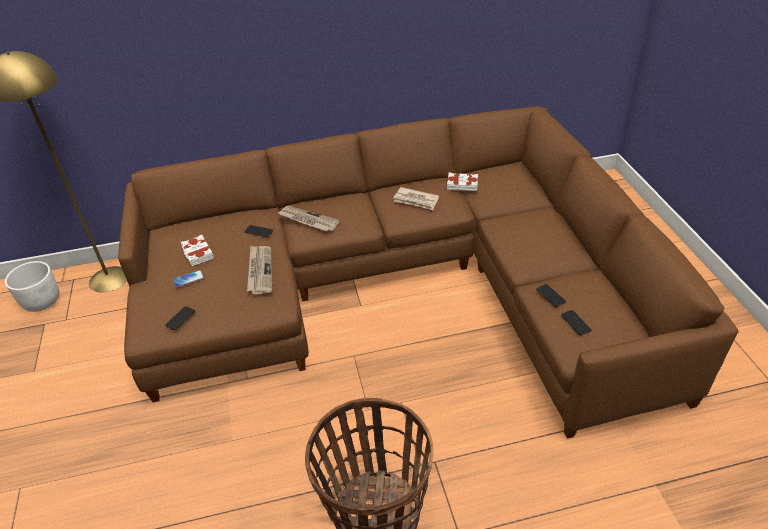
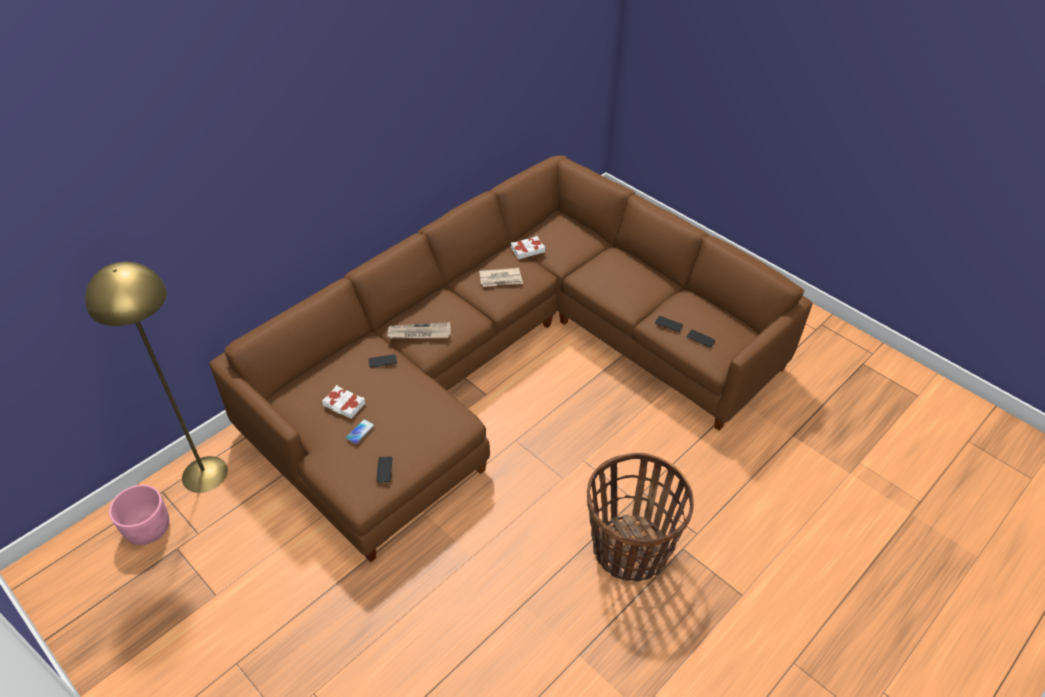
camera: 35 degrees left, 5 degrees up
(42, 301) = (148, 528): white planter -> pink planter
(259, 270) = (419, 397): newspaper -> none

